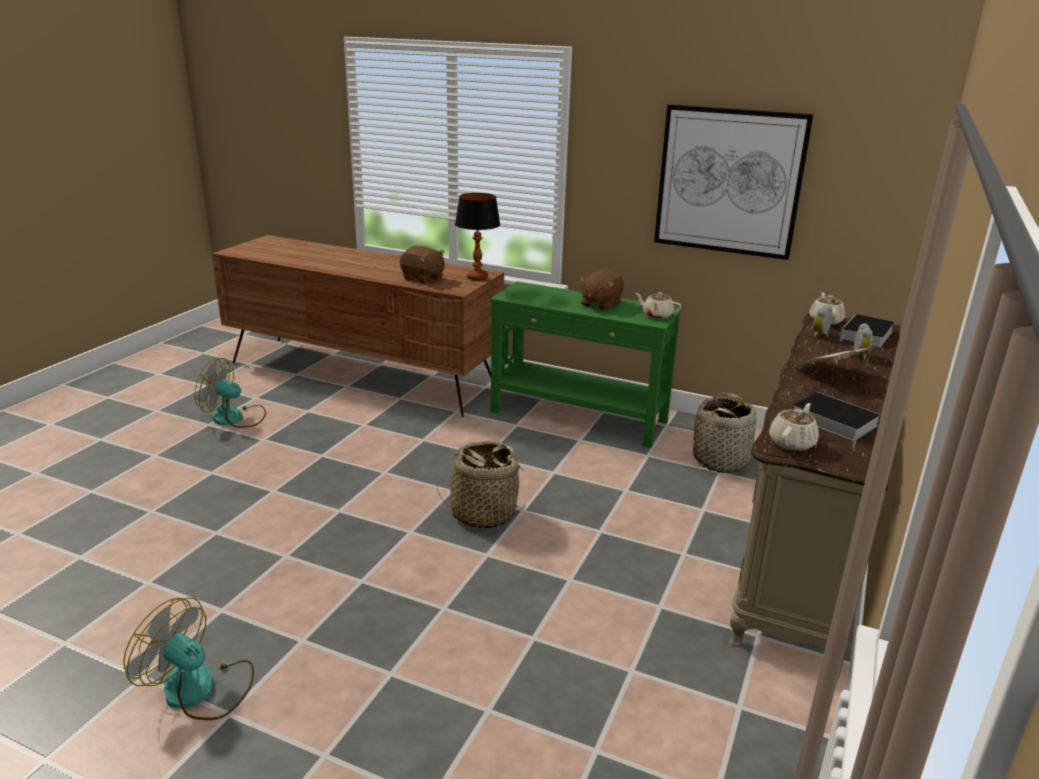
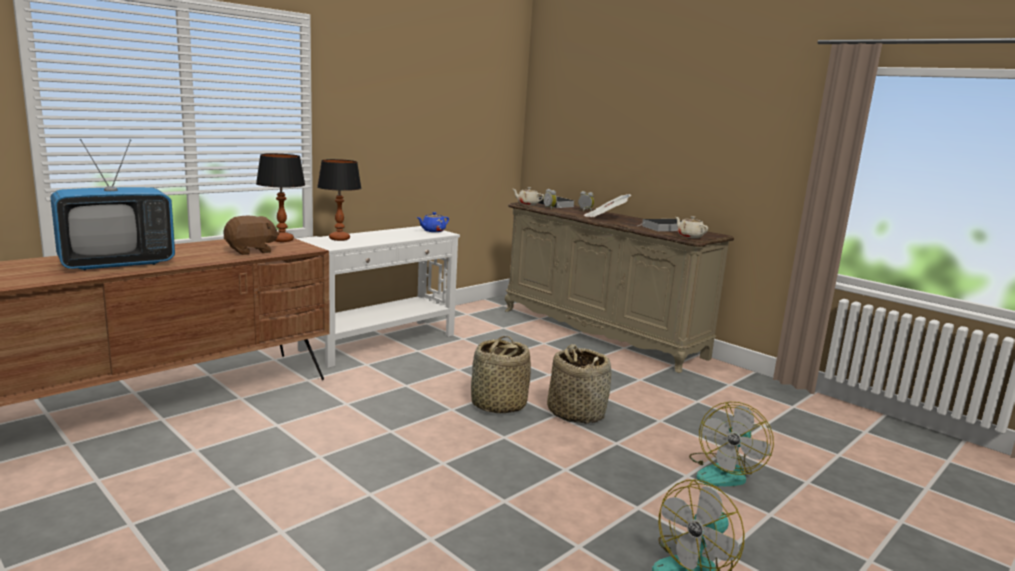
camera: 70 degrees left, 10 degrees down
(235, 418) = (141, 501): fan -> fan (725, 472)
(339, 262) = (117, 264): none -> television
(545, 292) = (339, 239): none -> table lamp
(579, 417) = (380, 342): green console table -> white console table
(600, 304) = (391, 235): brown plush toy -> none
(656, 315) = (433, 231): beige teapot -> blue teapot
(721, 460) = (489, 323): basket -> basket (576, 413)
(729, 181) = (429, 125): picture -> none

